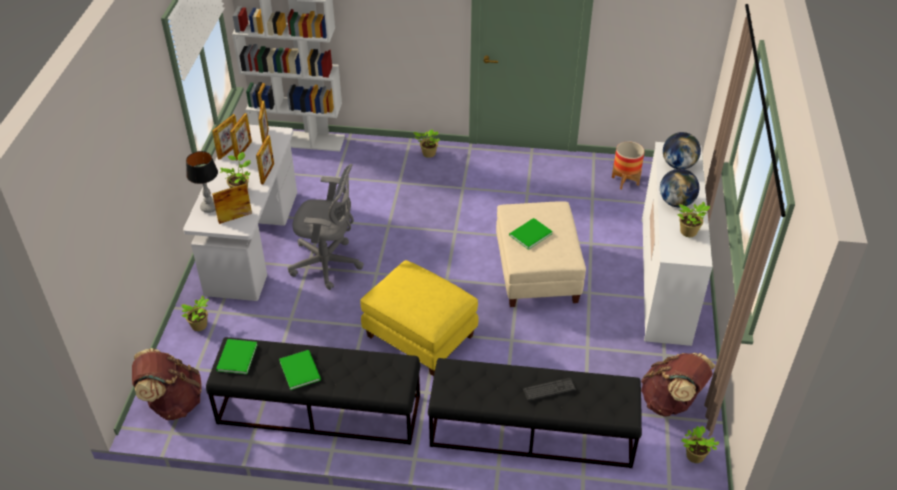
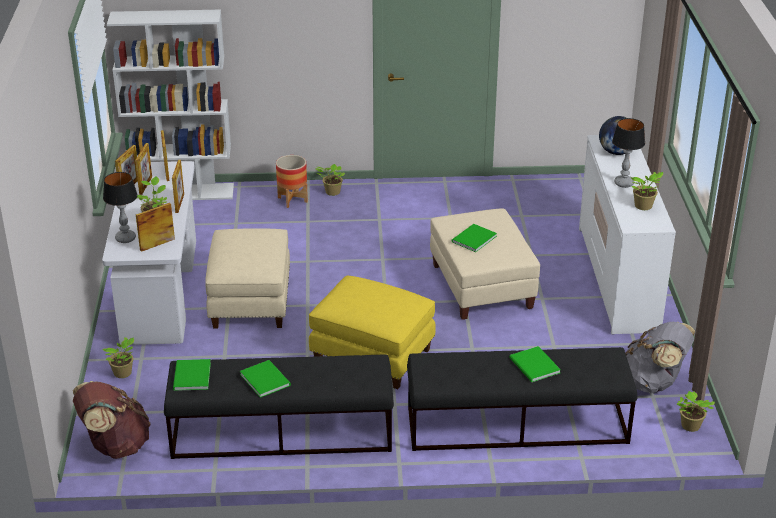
camera: 10 degrees left, 10 degrees down
(328, 264) = (251, 302): grey office chair -> beige ottoman
(549, 390) = (534, 366): keyboard -> green book
(625, 181) = (552, 197): planter -> planter (292, 200)
(671, 402) = (653, 383): brown backpack -> grey backpack
(676, 202) = (623, 183): globe -> table lamp

